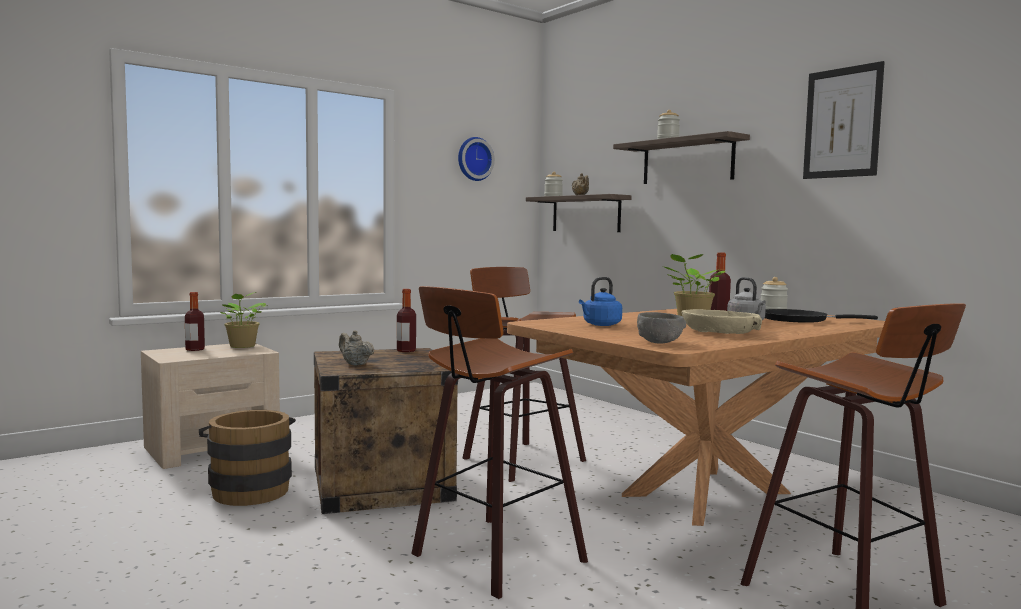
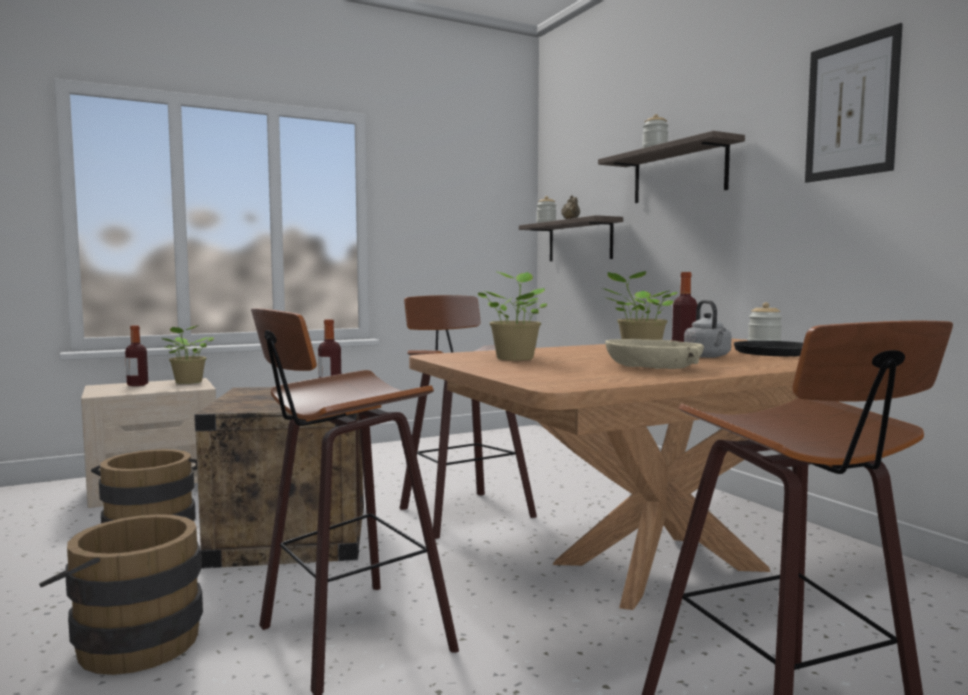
camera: 10 degrees right, 0 degrees up
(309, 572) = (129, 642): none -> brown bucket
(355, 364) = (252, 402): beige teapot -> none
(474, 159) = (459, 185): wall clock -> none
(600, 325) = (515, 358): blue kettle -> potted plant
(659, 342) = (548, 378): grey bowl -> none

